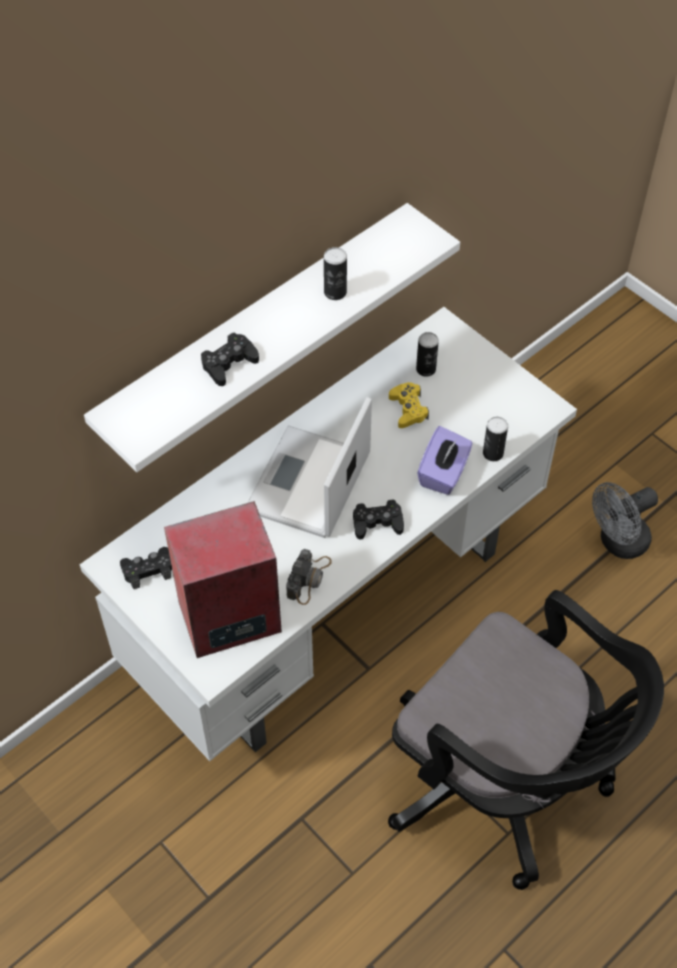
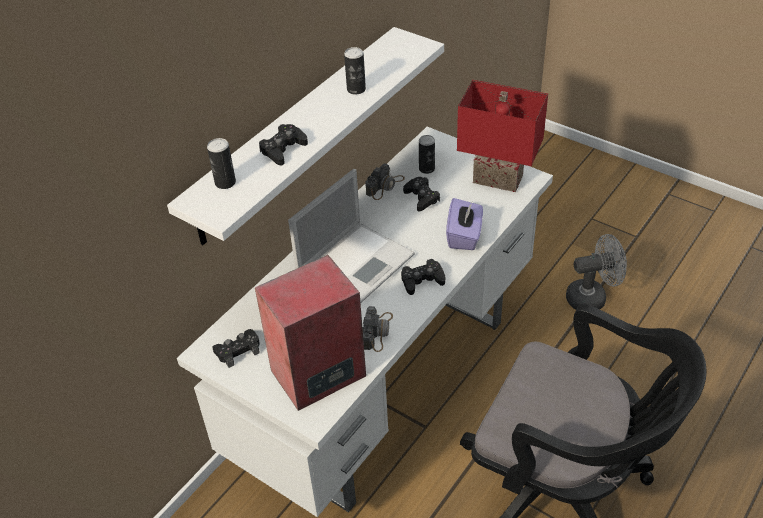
camera: 10 degrees left, 10 degrees down
(308, 484) = (356, 263): laptop -> laptop turned 150 degrees counterclockwise
(369, 384) = (385, 186): none -> camera
(408, 409) = (421, 197): yellow game controller -> black game controller
(493, 453) = (498, 215): can -> can (225, 182)
(510, 400) = (499, 177): none -> red table lamp
(617, 543) = (592, 297): grey fan -> grey fan turned 150 degrees counterclockwise

